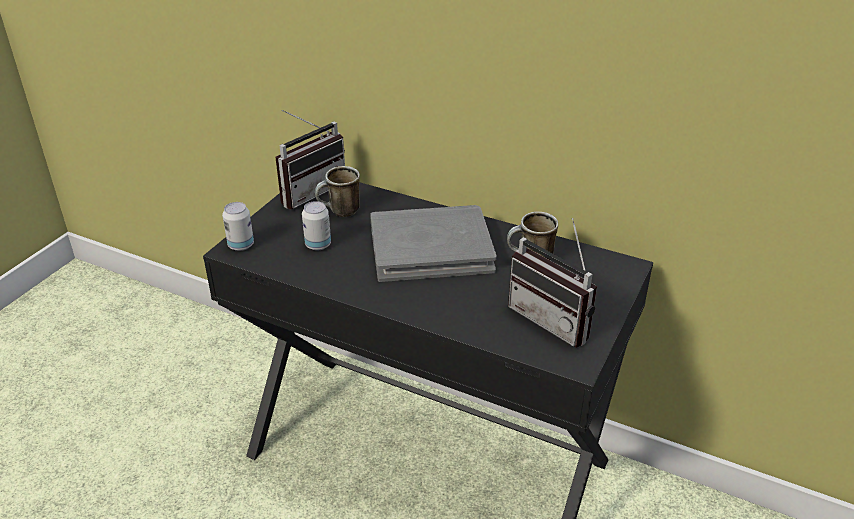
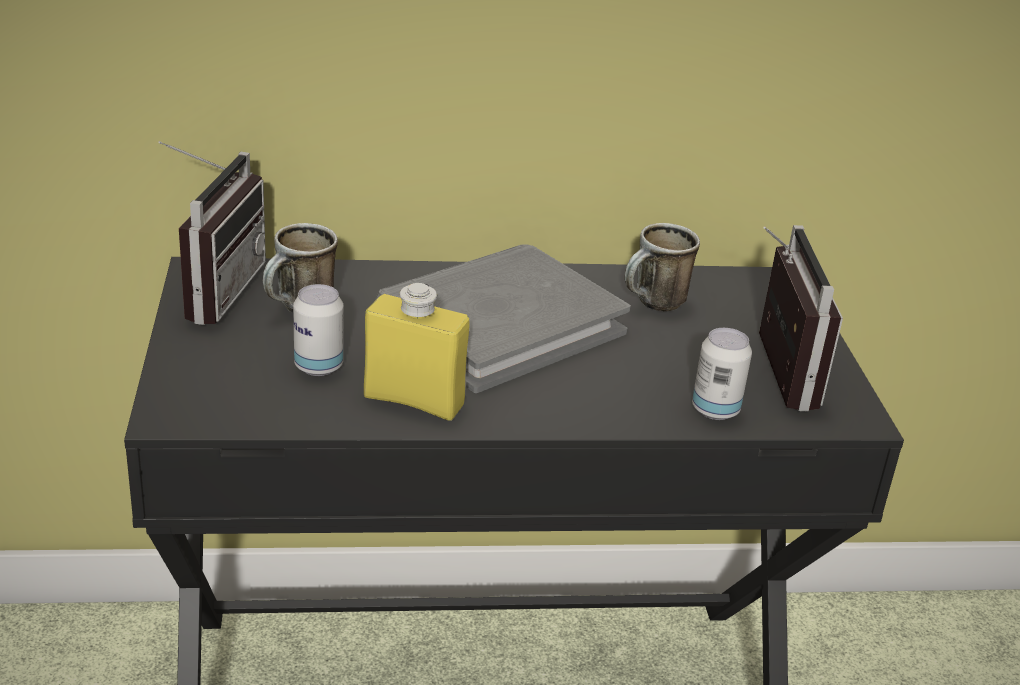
camera: 35 degrees left, 5 degrees down
(241, 245) = (181, 403): can -> can (715, 410)
(344, 276) = (414, 401): none -> yellow bottle
(555, 319) = (769, 371): radio -> radio turned 105 degrees counterclockwise

